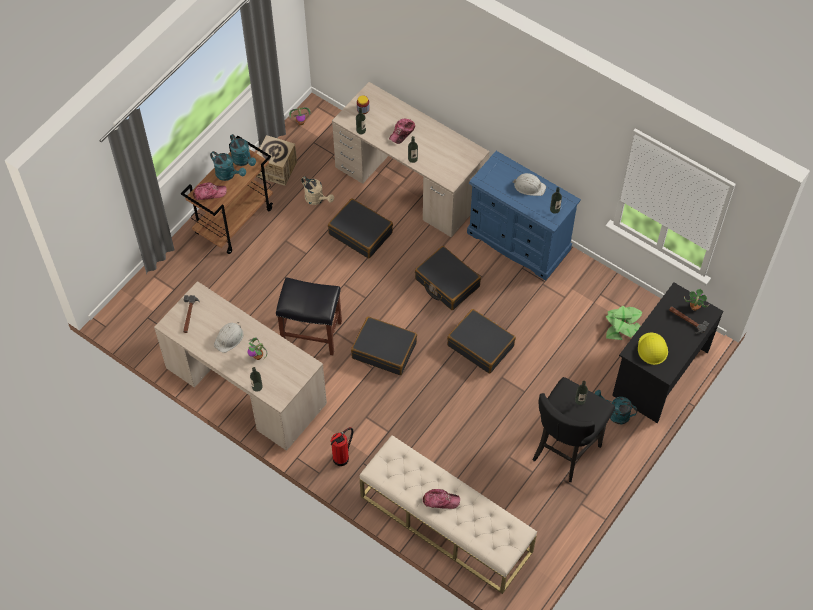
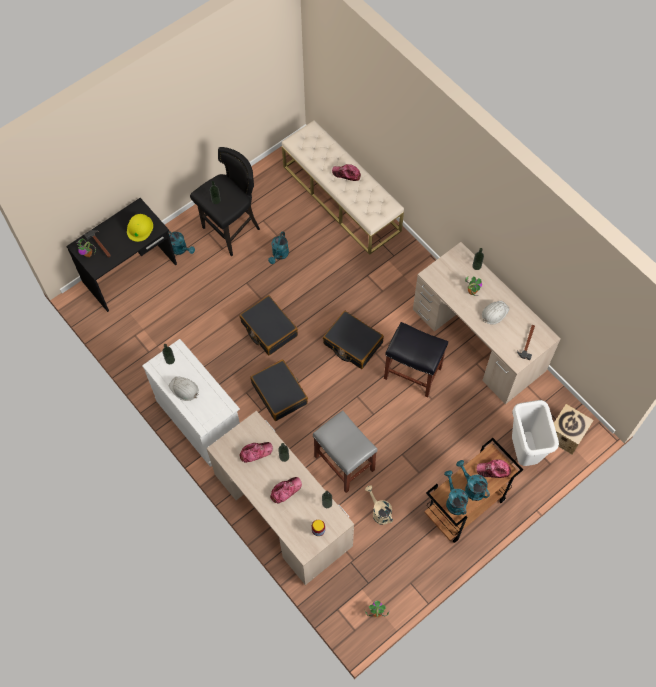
camera: 165 degrees left, 5 degrees up
(181, 281) = (524, 452): none -> white trash can
(276, 169) = (413, 558): cardboard box -> cardboard box (566, 435)
(342, 457) = (409, 263): fire extinguisher -> none
(361, 233) = (345, 463): black suitcase -> grey stool
(441, 157) = (255, 452): none -> cap
(498, 432) = (279, 255): none -> turquoise watering can
(518, 241) = (200, 420): blue dresser -> white dresser
(623, 326) = (141, 319): potted plant -> none

